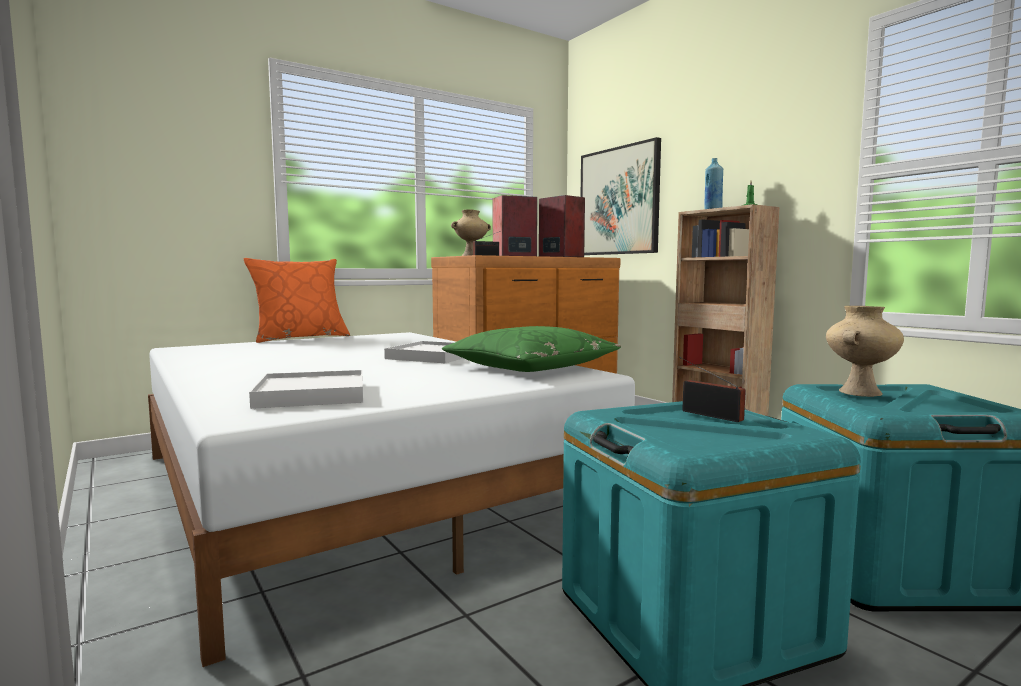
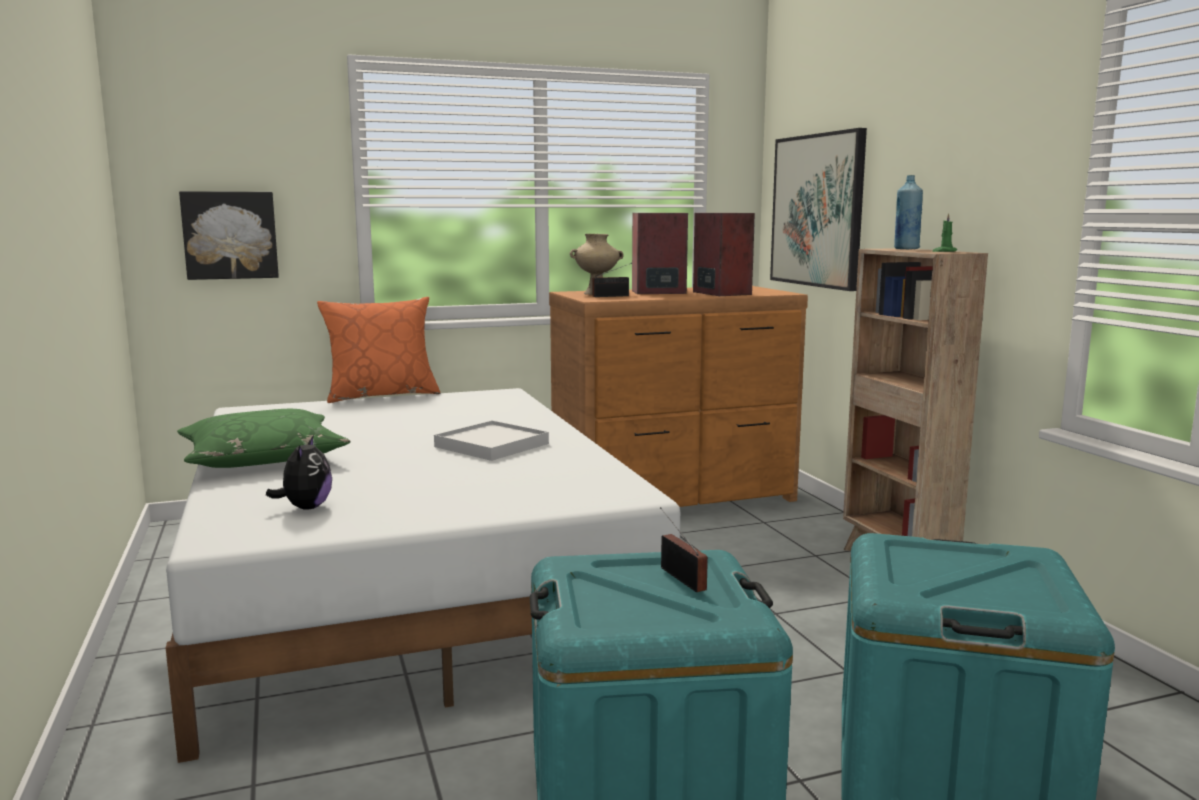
camera: 15 degrees right, 5 degrees up
(163, 198) = (230, 235): none -> picture
(311, 395) = (305, 508): white tray -> plush toy
(531, 367) = (579, 476): green pillow -> green pillow (263, 457)
(859, 392) = (926, 556): beige vase -> none

